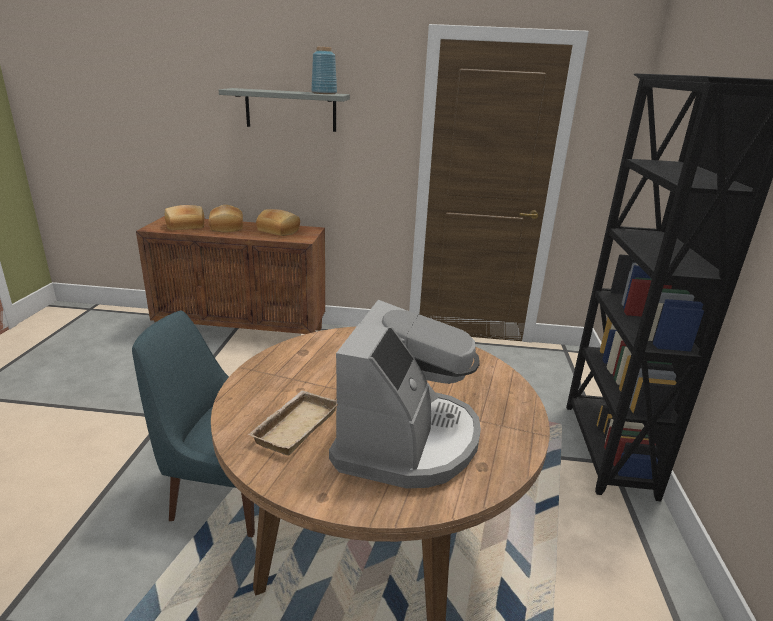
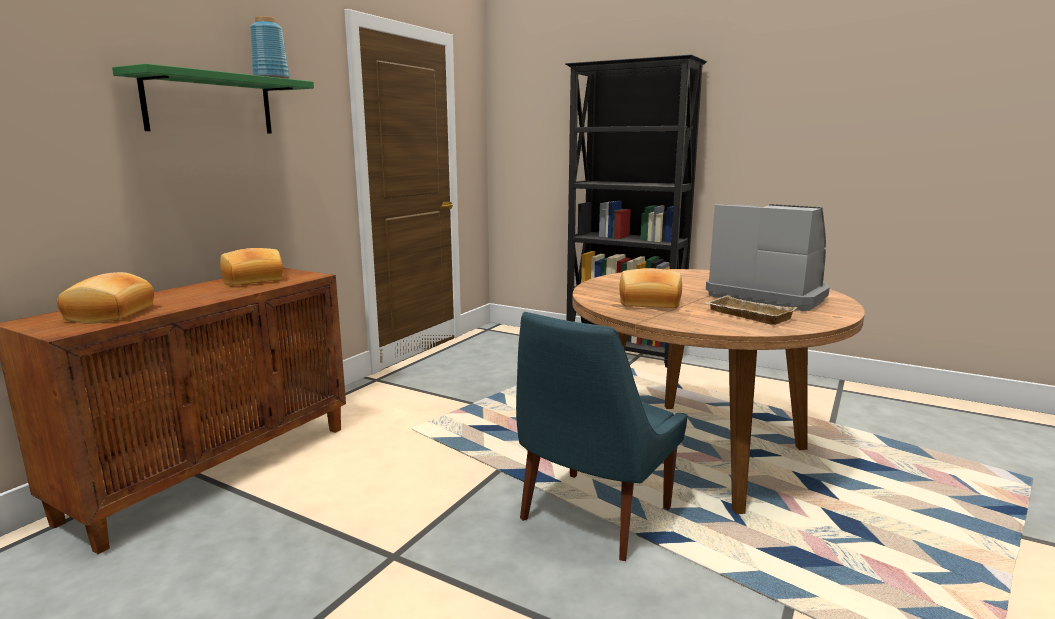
camera: 65 degrees left, 10 degrees down
(225, 227) = (173, 297): bread -> bread (649, 304)
(290, 110) = (210, 104): grey shelf -> green shelf

